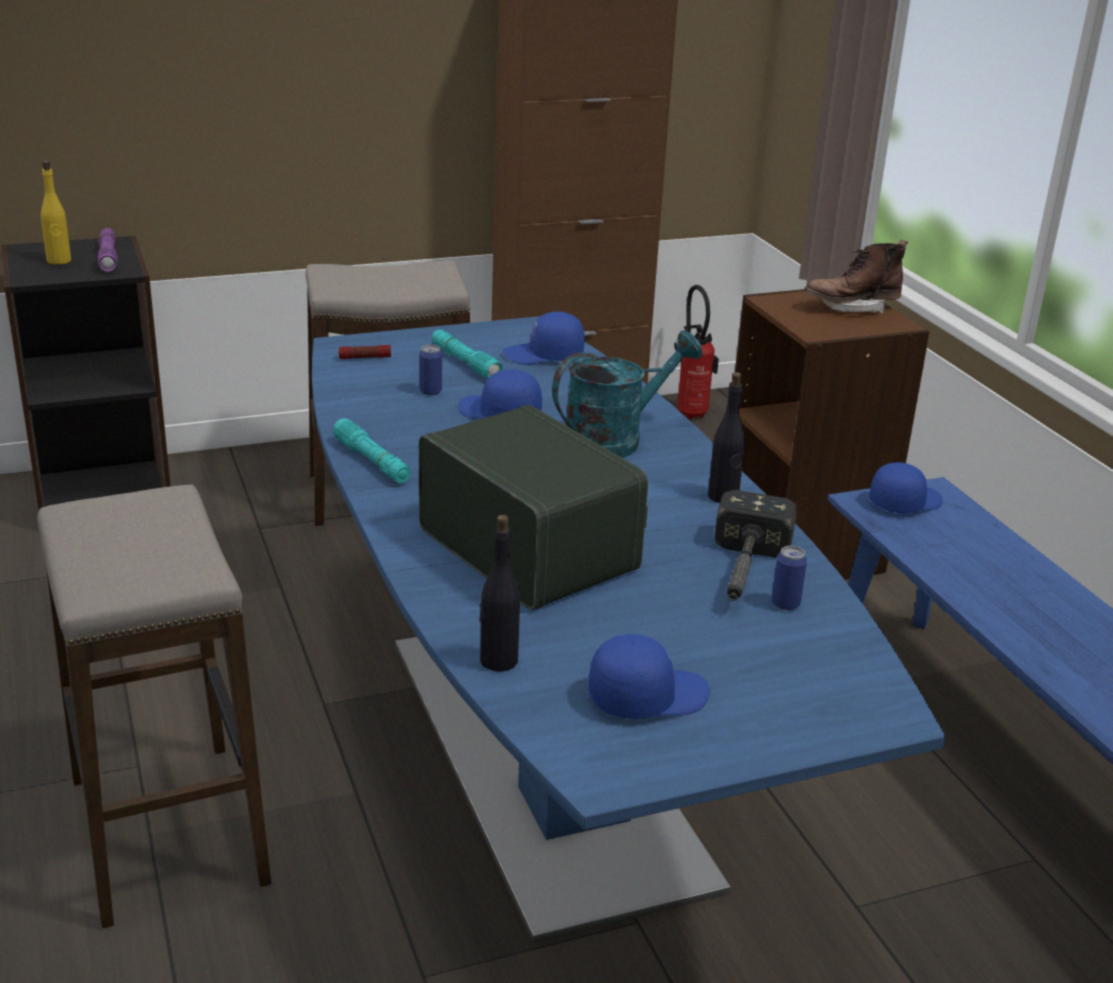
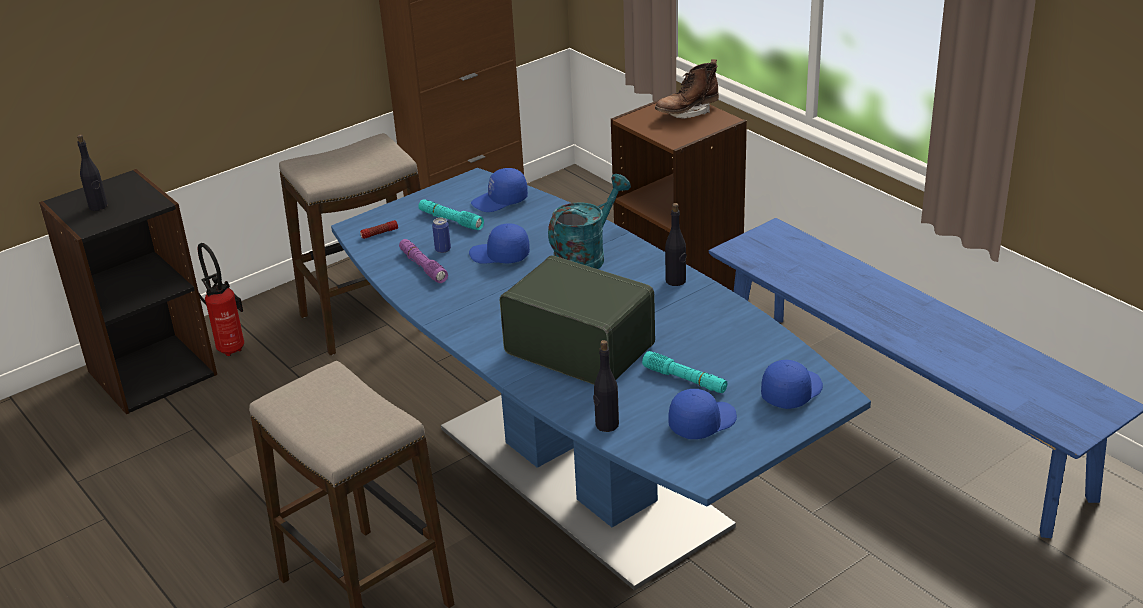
camera: 15 degrees left, 5 degrees up
(59, 261) = (98, 206): yellow bottle -> black bottle
(108, 257) = (133, 194): purple flashlight -> purple flashlight (423, 266)
(372, 461) = (441, 313): turquoise flashlight -> turquoise flashlight (685, 380)
(691, 412) = (554, 193): fire extinguisher -> fire extinguisher (230, 347)
(743, 574) = (715, 331): hammer -> none
(785, 604) = (748, 344): can -> none
(904, 502) = (759, 243): blue cap -> blue cap (791, 392)

